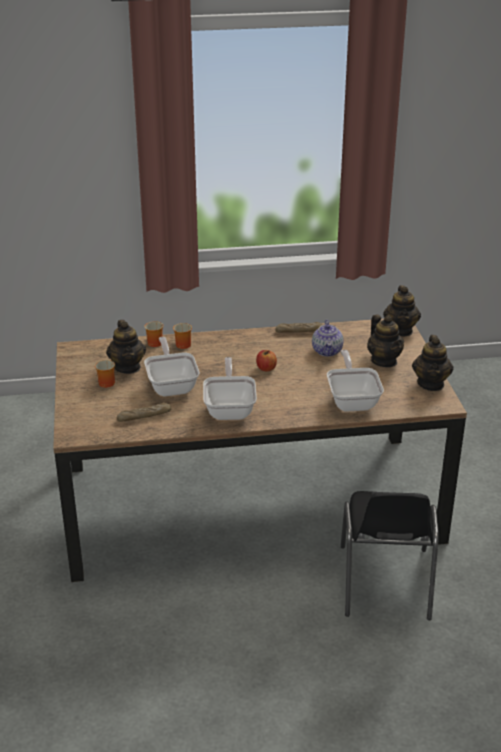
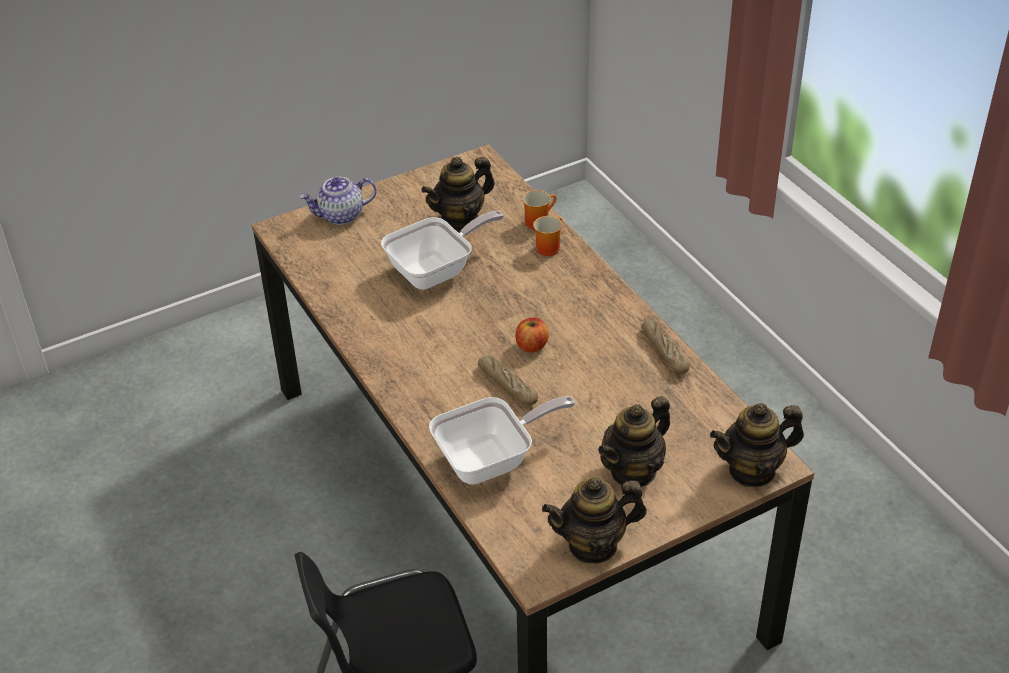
camera: 70 degrees right, 10 degrees up
(104, 382) = (412, 213): mug -> none
(144, 417) = (349, 271): bread -> bread (507, 385)
(230, 408) = (405, 341): frying pan -> none
(327, 351) = (623, 398): teapot -> teapot (340, 215)

